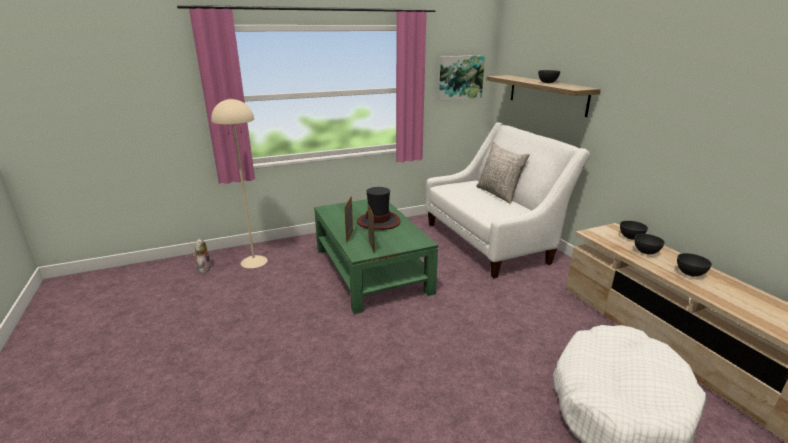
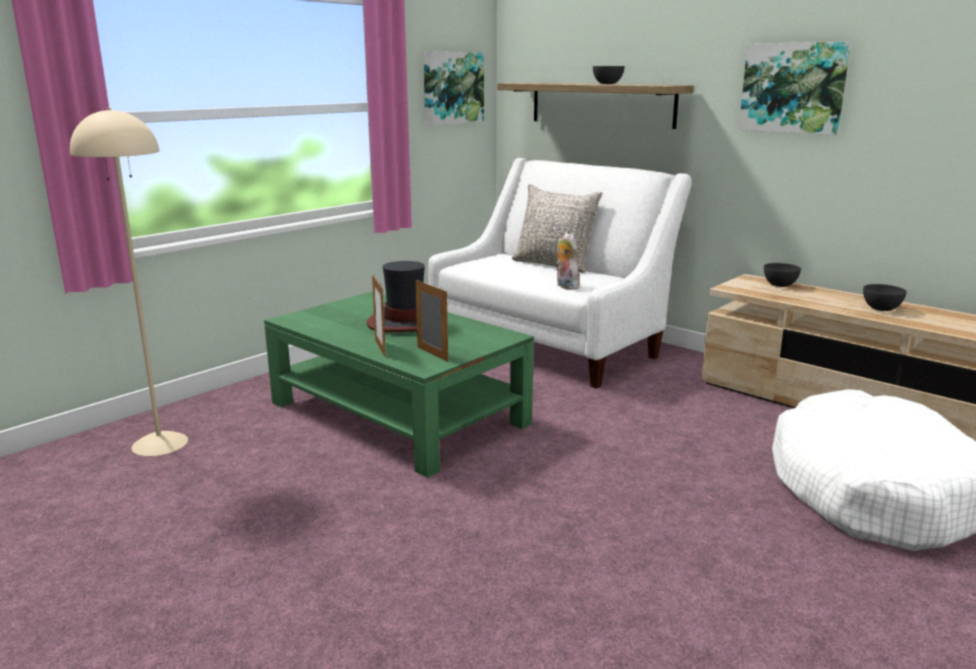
camera: 25 degrees left, 5 degrees down
(203, 269) = (56, 475): plush toy -> plush toy (565, 286)
(645, 252) = (813, 296): grey bowl -> none
(664, 99) = (793, 88): none -> picture

